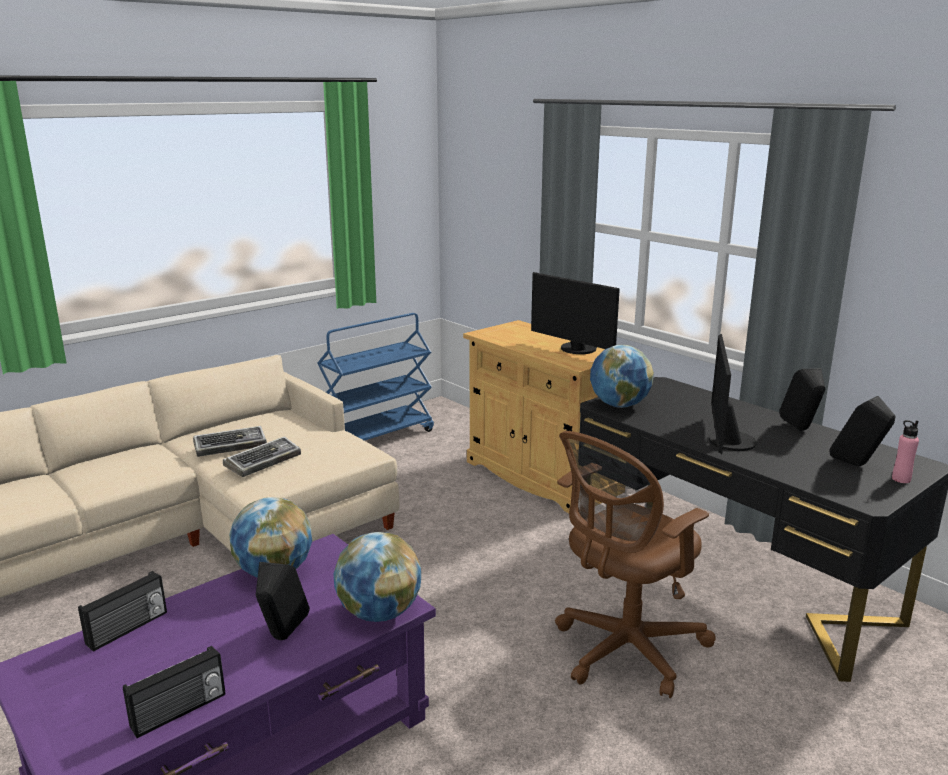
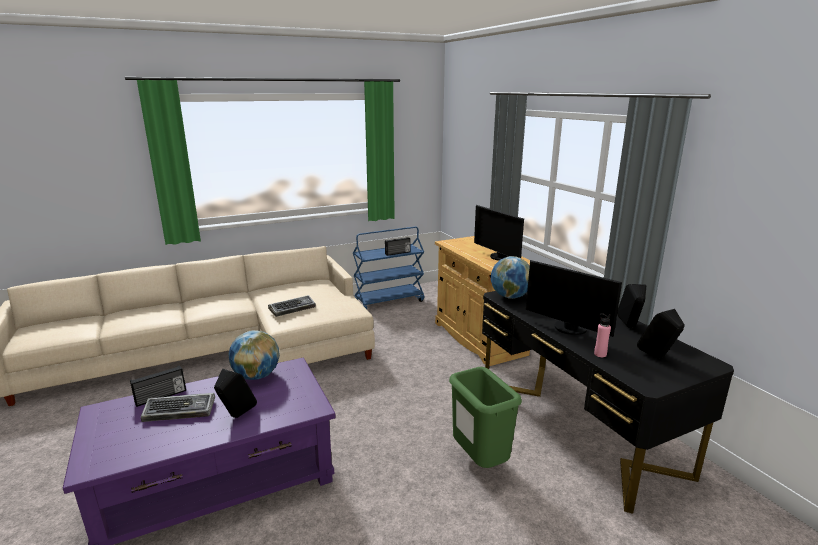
camera: 15 degrees right, 0 degrees up
(179, 712) = (157, 450): radio -> radio (398, 253)
(231, 446) = (280, 297): keyboard -> keyboard (181, 411)
(379, 613) = (300, 410): globe -> none
(624, 651) = (478, 462): brown office chair -> green trash can
(726, 441) = (569, 329): monitor -> monitor turned 75 degrees counterclockwise
(901, 479) = (685, 372): pink bottle -> pink bottle (600, 354)

